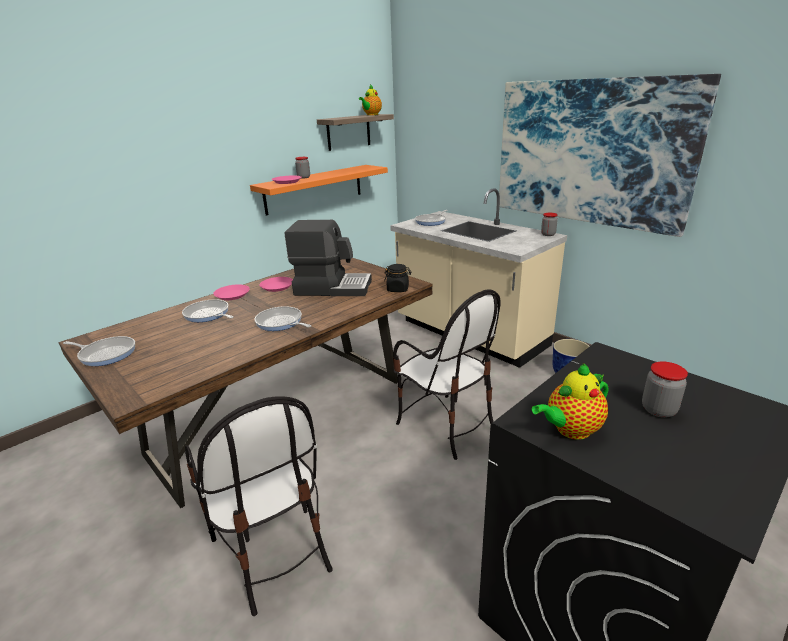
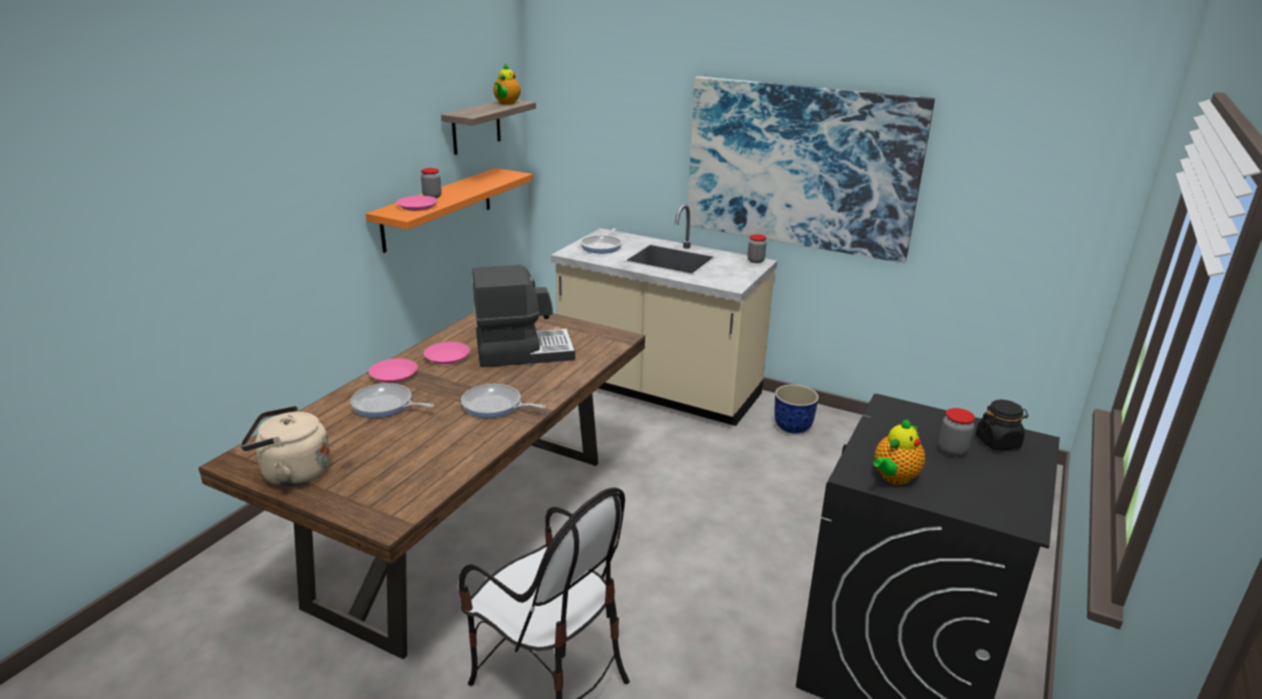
camera: 20 degrees left, 0 degrees up
(106, 354) = (292, 474): frying pan -> beige kettle
(398, 289) = (609, 347): black jar -> black jar (998, 442)
(446, 425) = (680, 507): chair -> none

